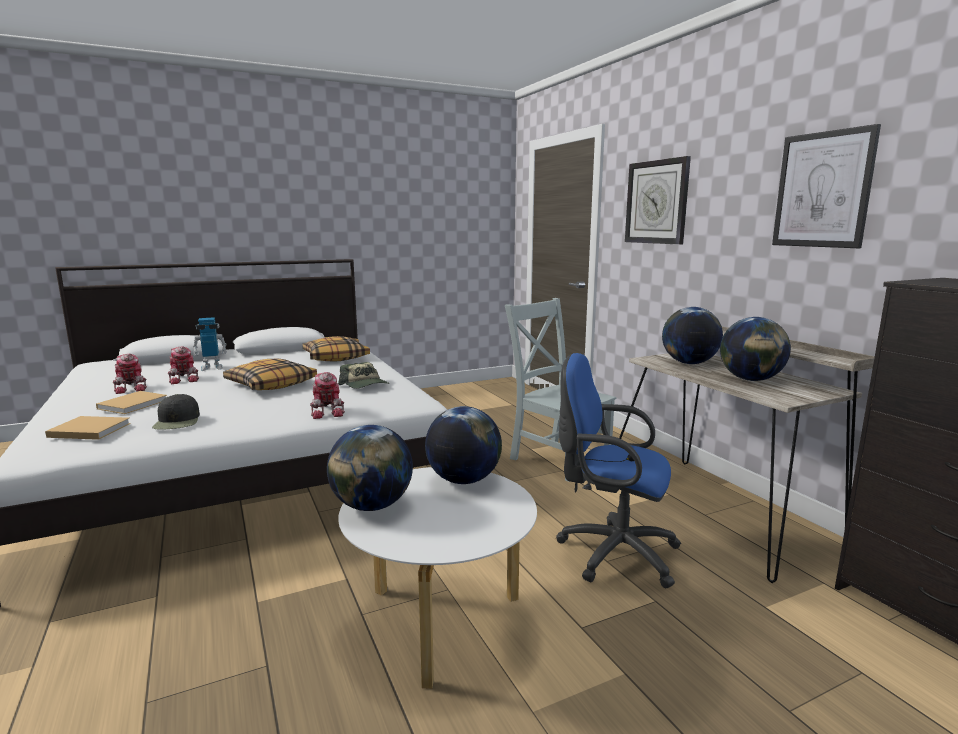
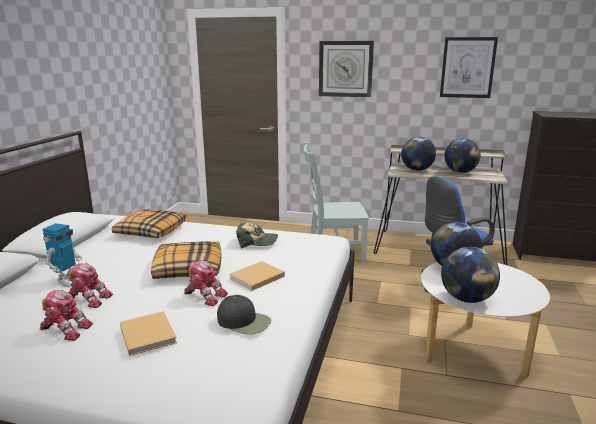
camera: 50 degrees left, 5 degrees up
(88, 430) = (205, 367): beige book -> beige book (255, 278)
(328, 411) = (304, 266): toy robot -> toy robot (205, 296)

